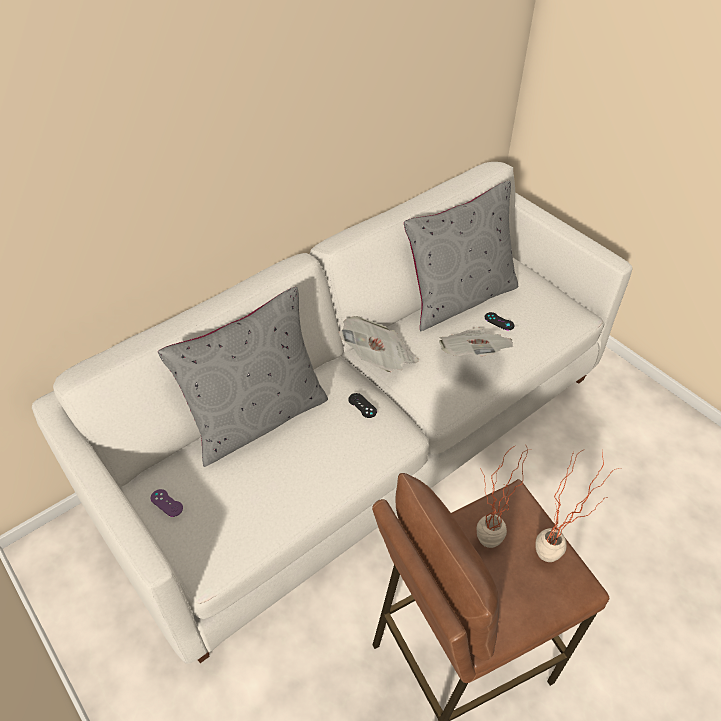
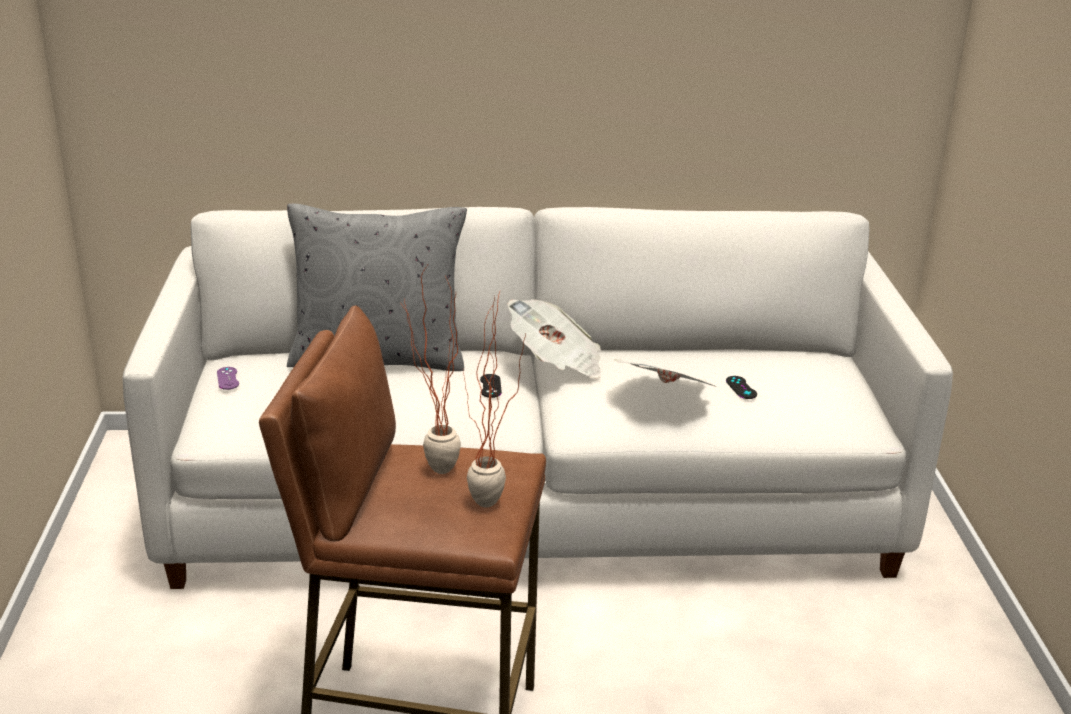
camera: 35 degrees right, 20 degrees down
(459, 298) = (720, 356): grey pillow -> none

